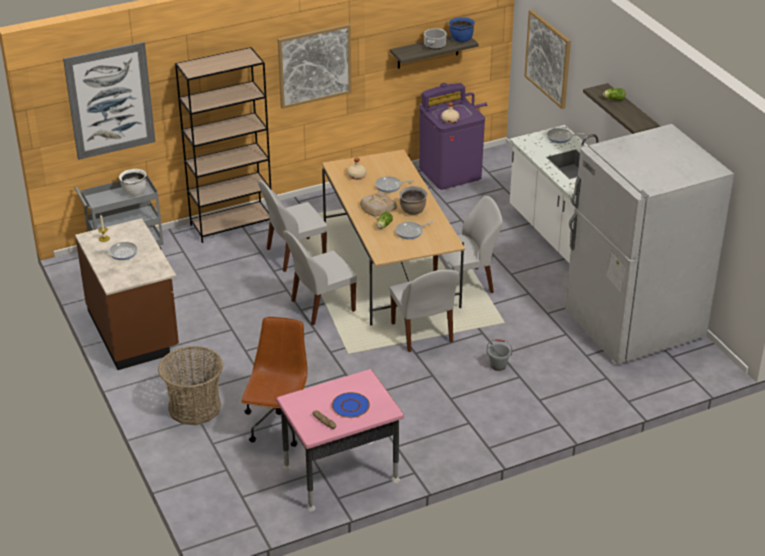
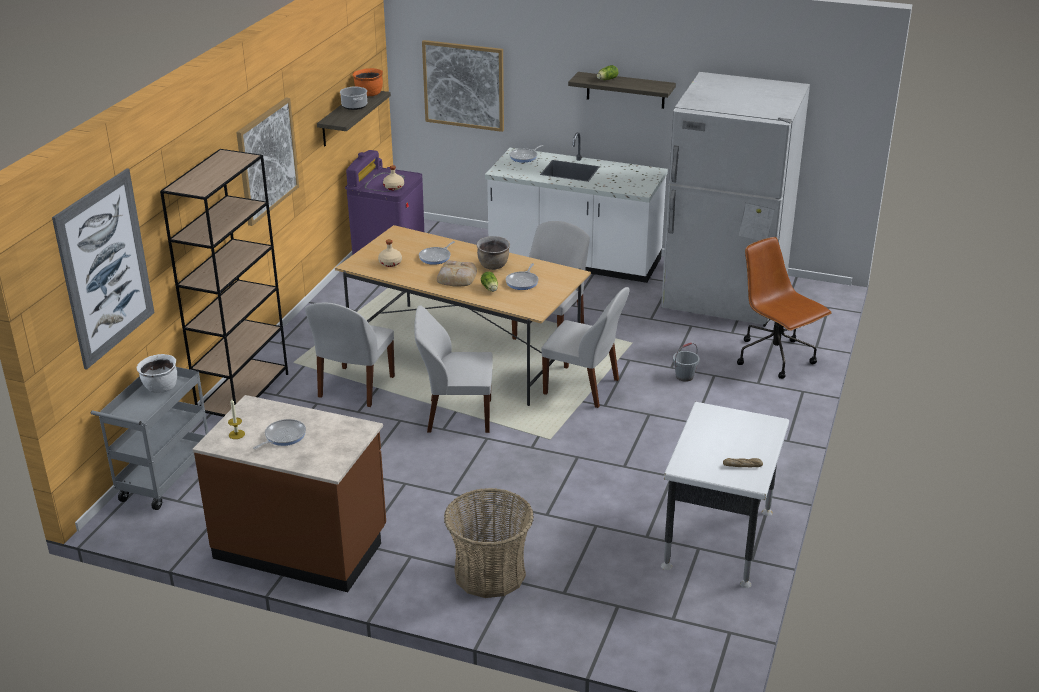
camera: 45 degrees left, 5 degrees down
(279, 425) = (595, 535): brown office chair -> brown office chair (775, 358)
(321, 306) = (457, 416): white chair -> white chair turned 75 degrees clockwise
(341, 474) = (719, 539): pink desk -> white desk
(350, 406) = (738, 439): blue plate -> none
(461, 39) = (369, 94): blue cooking pot -> orange cooking pot

